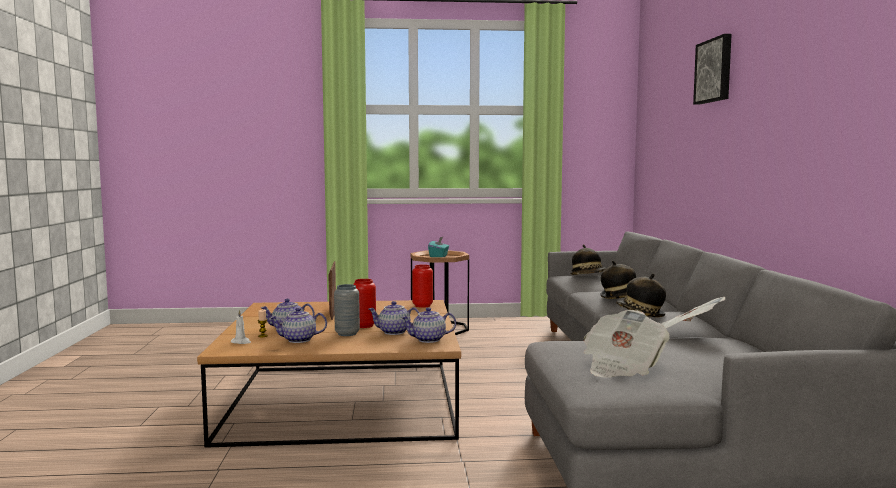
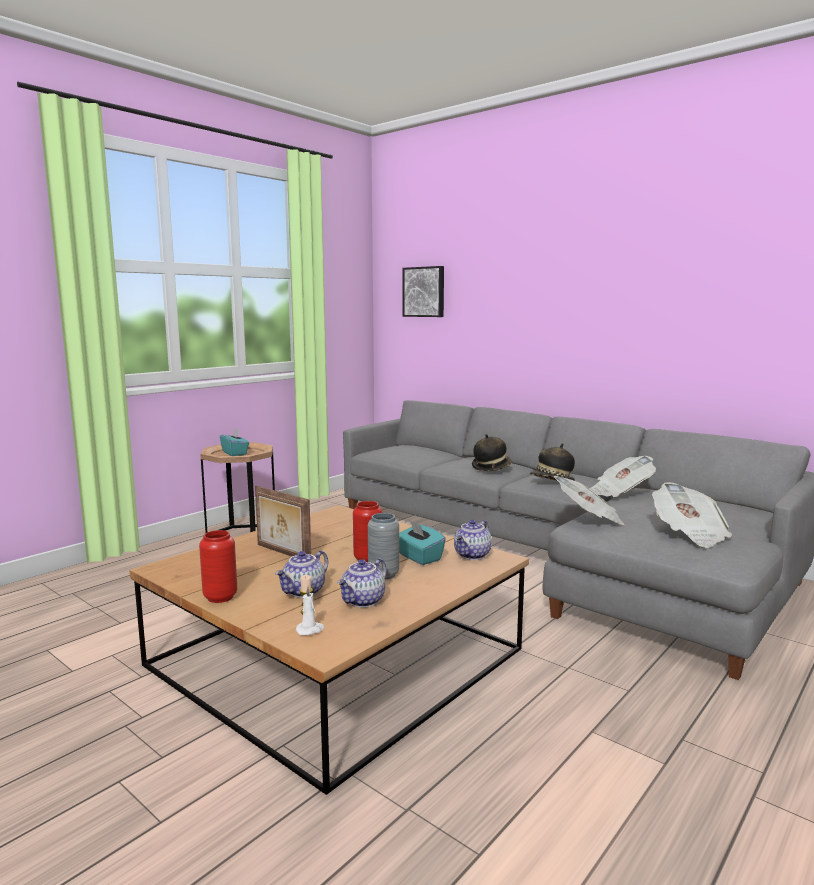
camera: 45 degrees left, 5 degrees up
(393, 332) = (419, 557): teapot -> turquoise tissue box
(422, 305) = (344, 517): red vase -> red vase (220, 597)
(574, 339) = (589, 518): none -> newspaper
(588, 276) = (401, 450): hat -> none
(715, 70) = (519, 251): picture -> picture (424, 292)

